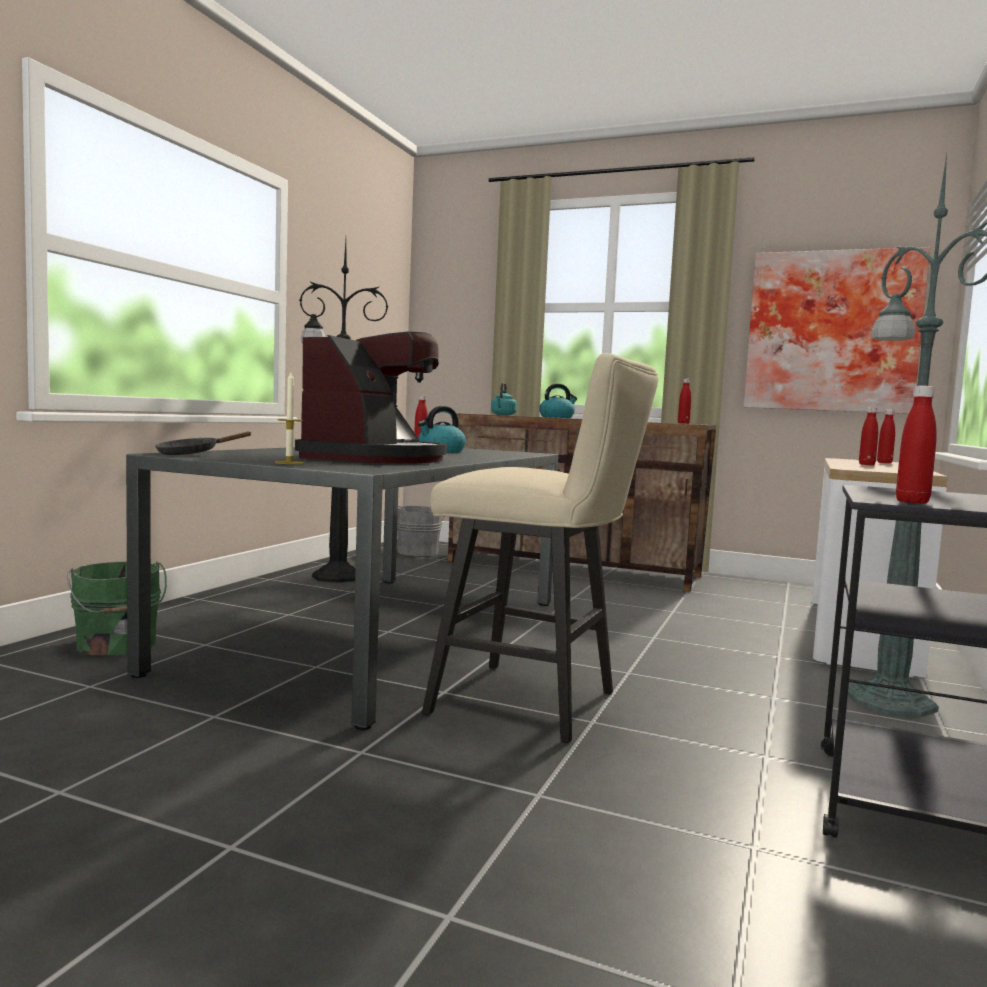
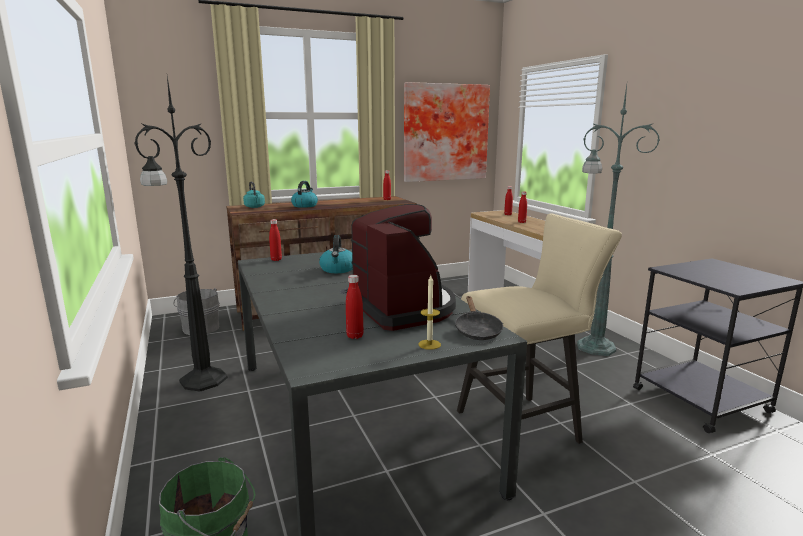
camera: 45 degrees left, 10 degrees up
(193, 454) = (322, 360): black frying pan -> black frying pan (477, 330)
(912, 502) = (739, 287): red bottle -> red bottle (355, 336)

